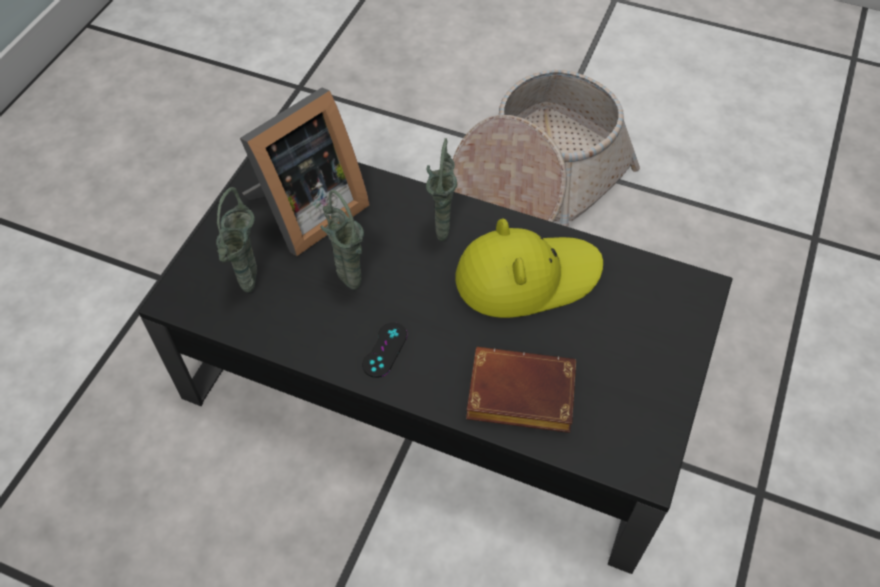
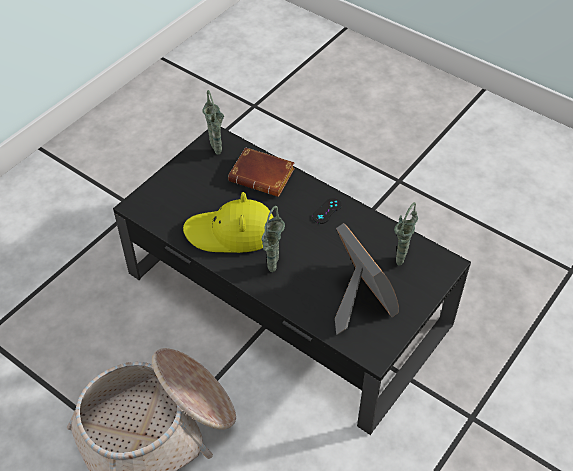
camera: 165 degrees left, 5 degrees down
(306, 212) = (359, 303): picture frame -> picture frame turned 90 degrees clockwise
(347, 282) = (340, 251): green vase -> green vase (217, 153)

